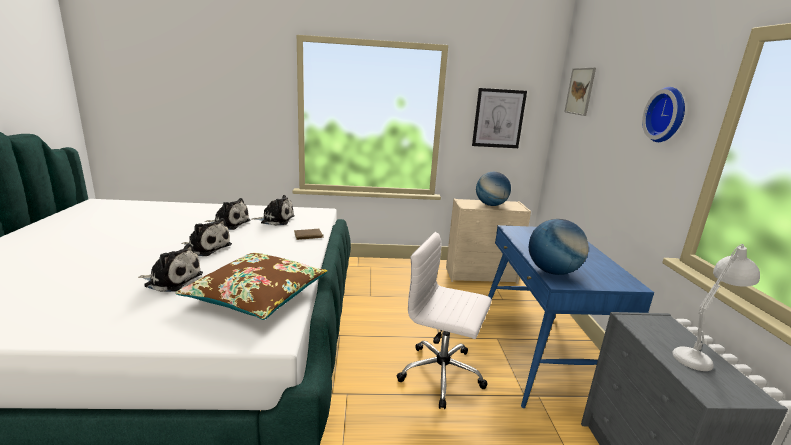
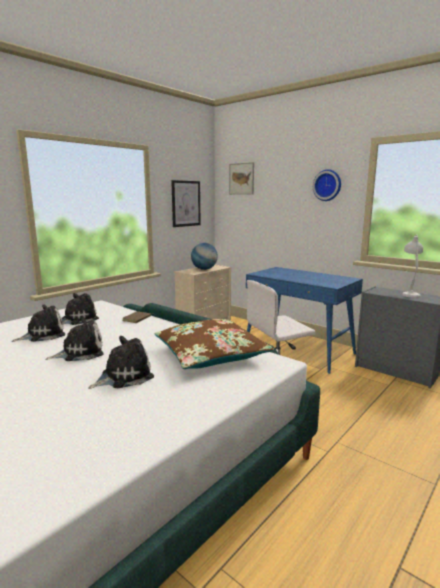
camera: 45 degrees left, 5 degrees down
(552, 272) = (320, 283): globe -> none

